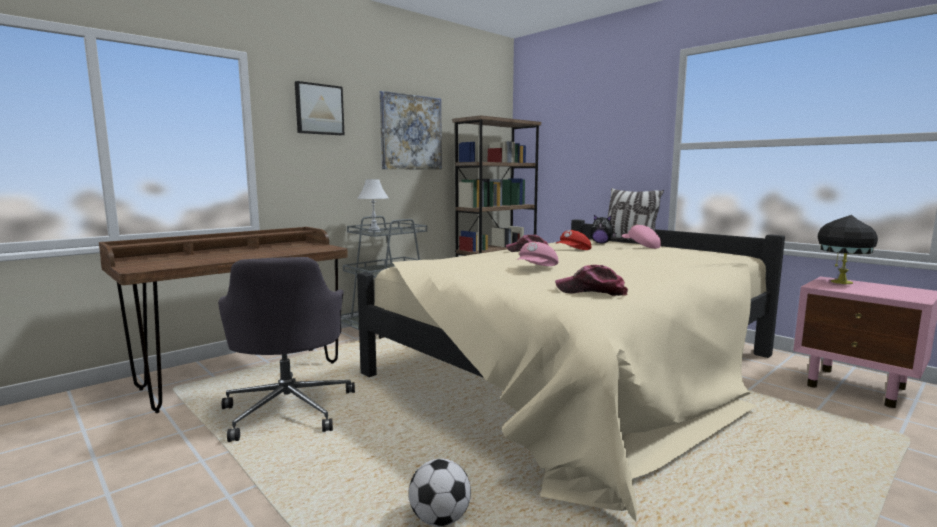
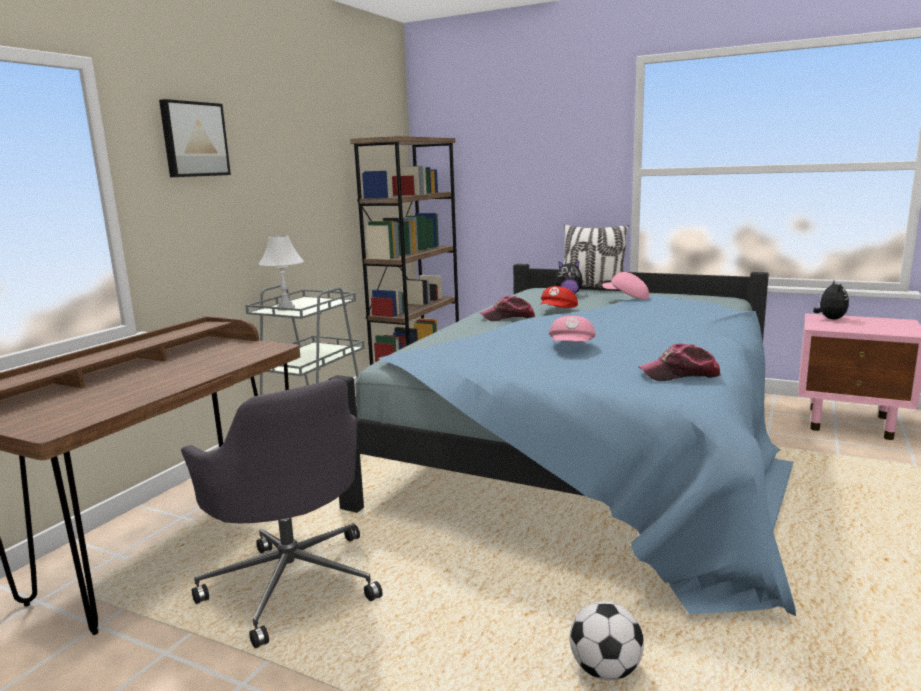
camera: 20 degrees left, 5 degrees up
(411, 132) = (304, 162): picture -> none
(580, 370) = (593, 453): beige bed -> blue bed
(840, 282) = (830, 319): black table lamp -> plush toy

